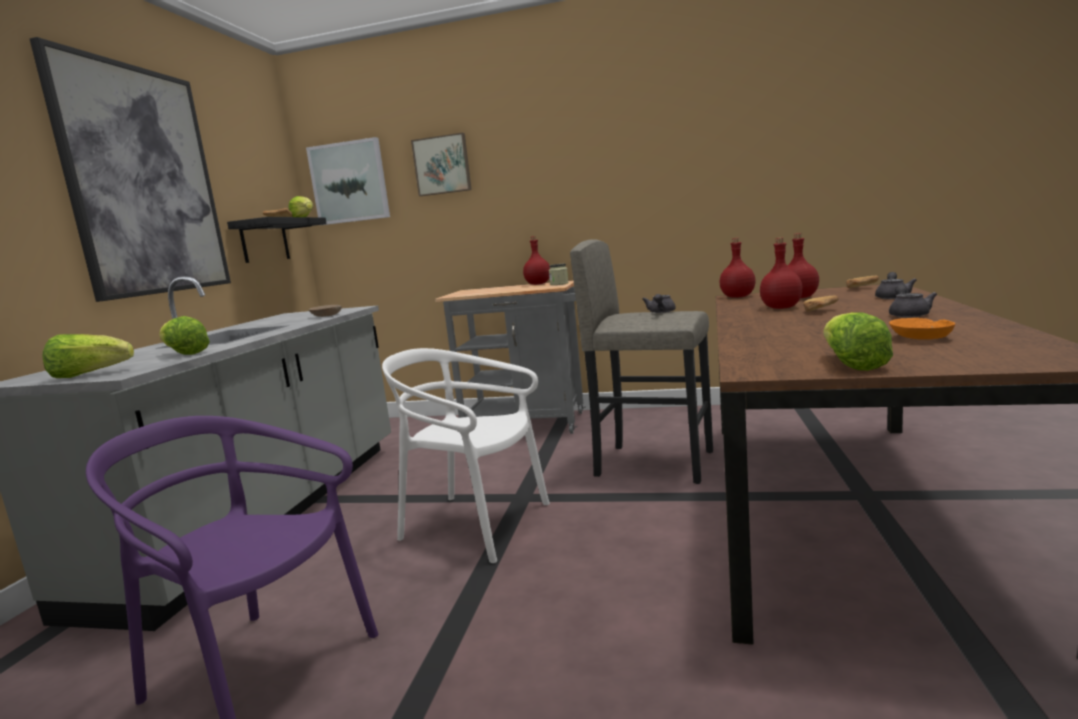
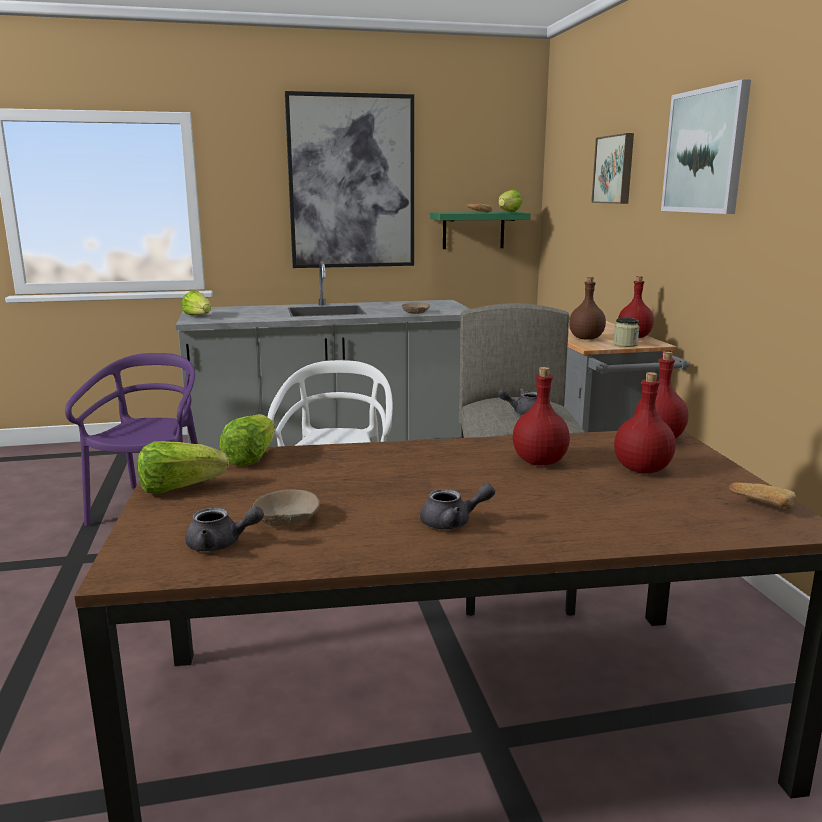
camera: 65 degrees right, 5 degrees up
(184, 354) = (252, 317): lettuce -> lettuce (251, 458)
(264, 241) = (473, 230): black shelf -> green shelf
(349, 182) = (564, 177): picture -> picture (705, 151)
(526, 288) = (585, 338): none -> brown bottle
(818, 311) = (499, 479): bread -> none
(893, 297) = (640, 523): grey teapot -> grey teapot (221, 544)
(921, 337) = (287, 519): orange bowl -> beige bowl

